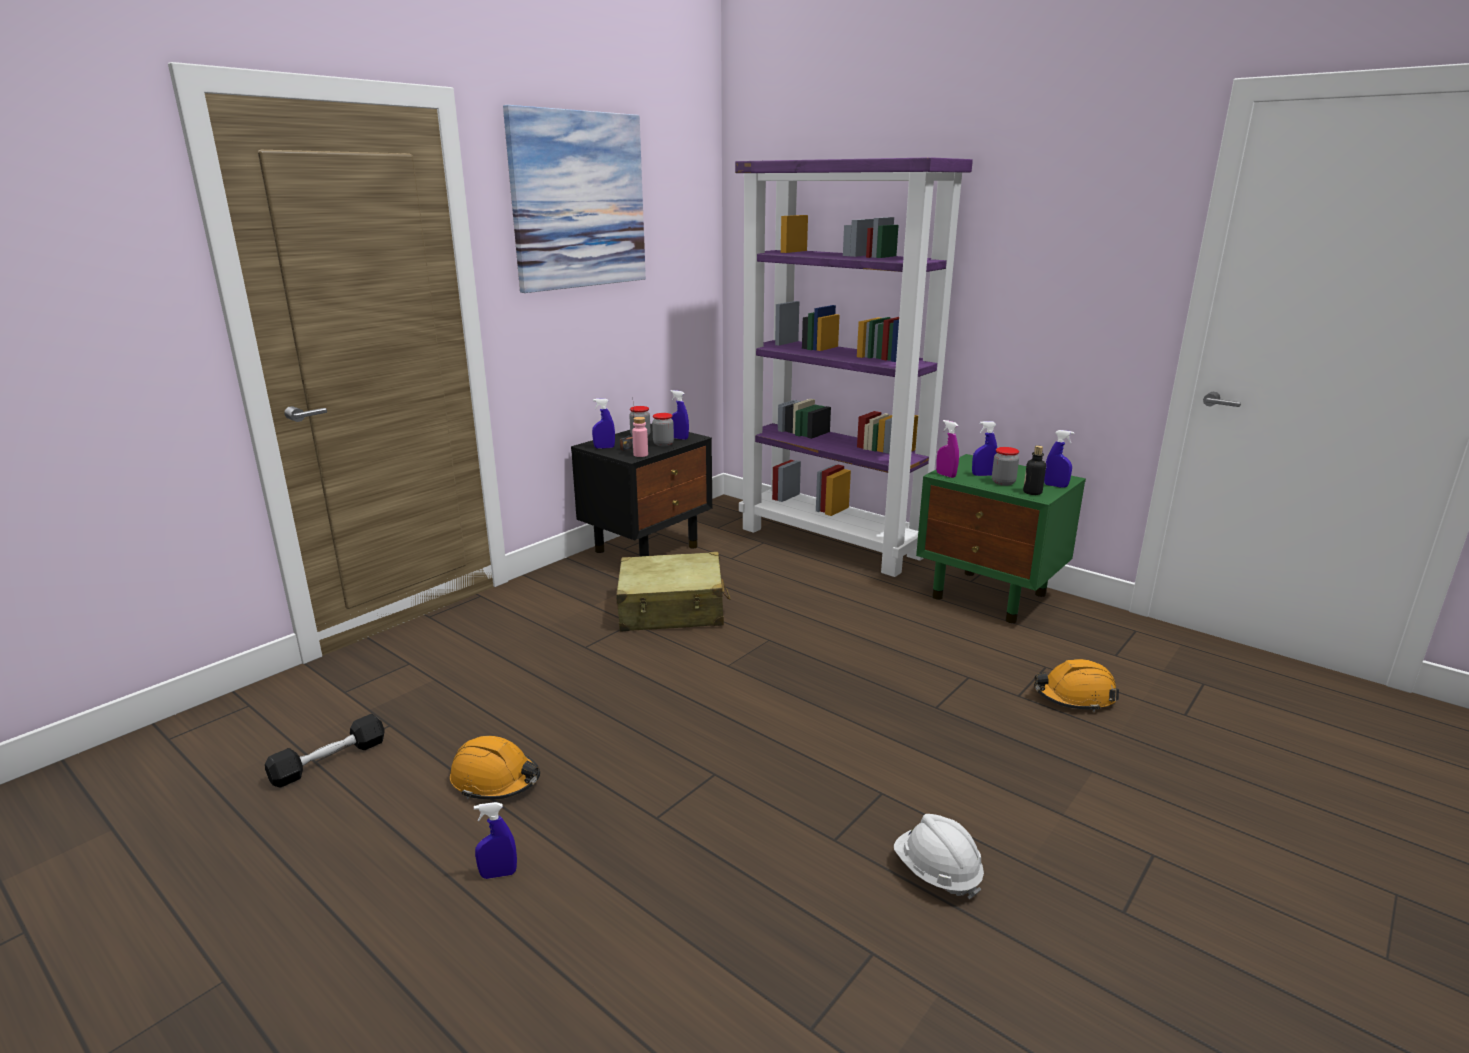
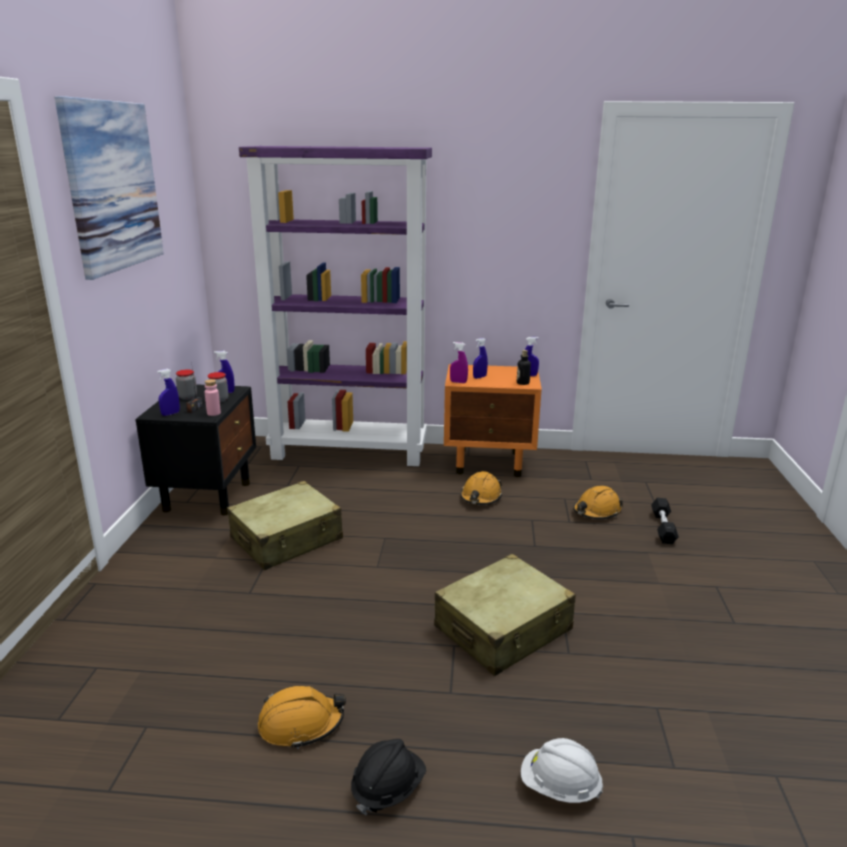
camera: 35 degrees left, 0 degrees up
(329, 761) = (124, 783): black dumbbell -> black dumbbell (663, 528)
(498, 874) = (388, 789): blue spray bottle -> black hard hat
(788, 781) = (503, 629): none -> beige suitcase
(931, 632) = (481, 497): none -> orange hard hat
(936, 873) = (638, 645): white hard hat -> white hard hat (559, 787)
(990, 596) = (490, 462): green nightstand -> orange nightstand
(1003, 482) = (498, 380): jar -> none

